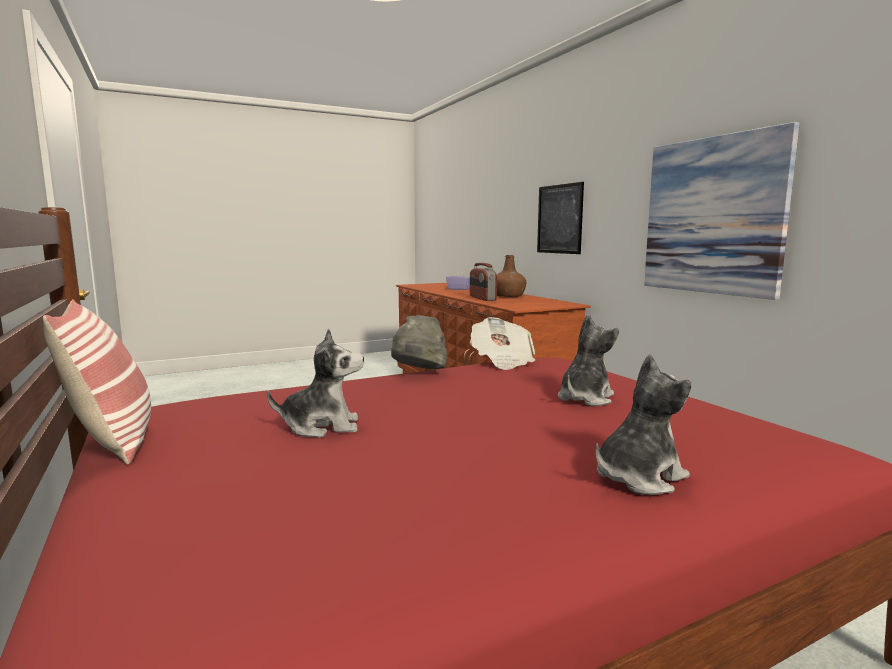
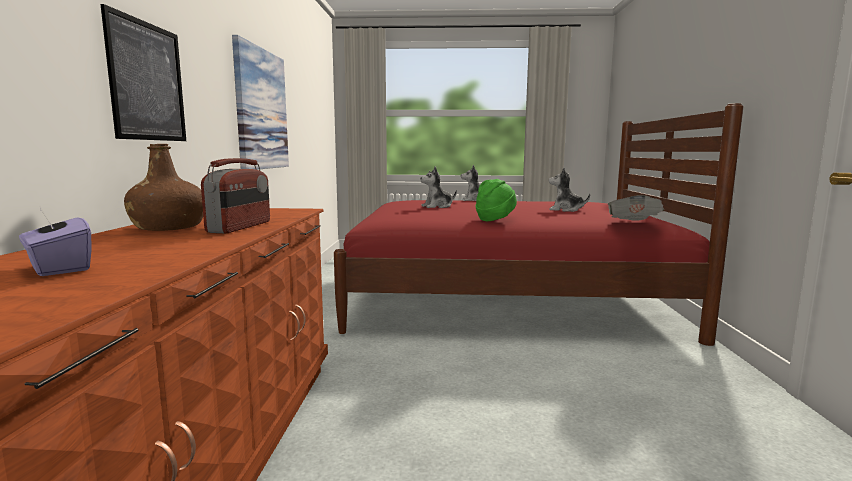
camera: 150 degrees left, 0 degrees up
(113, 440) = (660, 218): pillow -> none
(418, 373) = (495, 219): grey hat -> green hat
(502, 361) = (425, 218): newspaper -> newspaper (633, 223)

